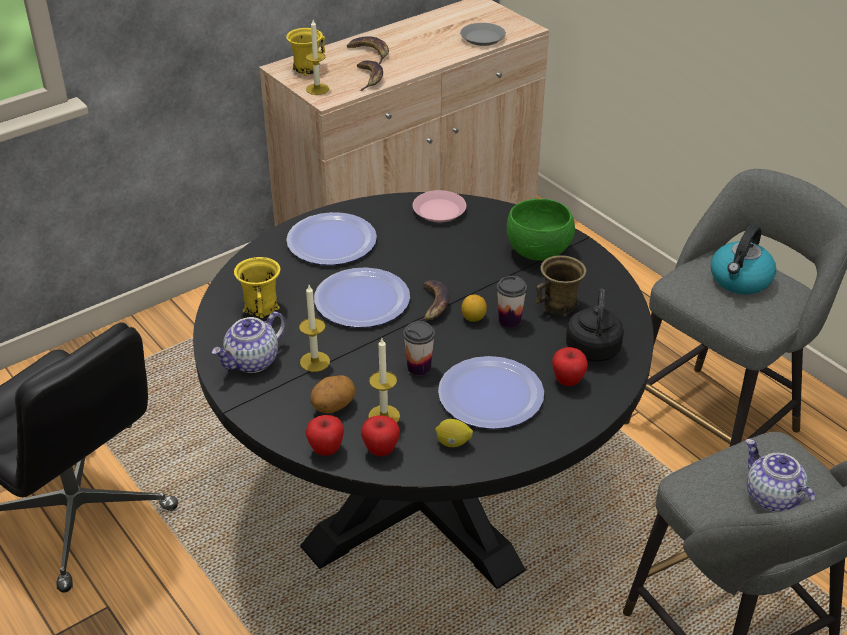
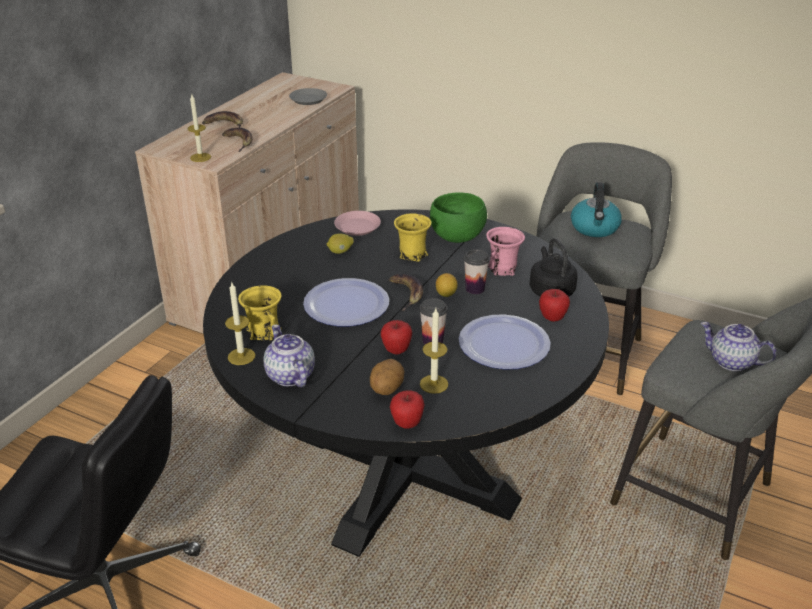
camera: 25 degrees left, 5 degrees down
(252, 362) = (289, 375): teapot -> teapot turned 135 degrees clockwise
(306, 69) = (179, 145): yellow mug -> yellow mug (412, 254)
(315, 361) = (343, 360): candle -> candle (241, 356)
(332, 241) = (286, 268): plate -> none
(380, 450) = (452, 410): apple -> apple (396, 350)
(453, 443) = (504, 387): lemon -> lemon (340, 252)
(559, 306) = (503, 269): brown mug -> pink mug

